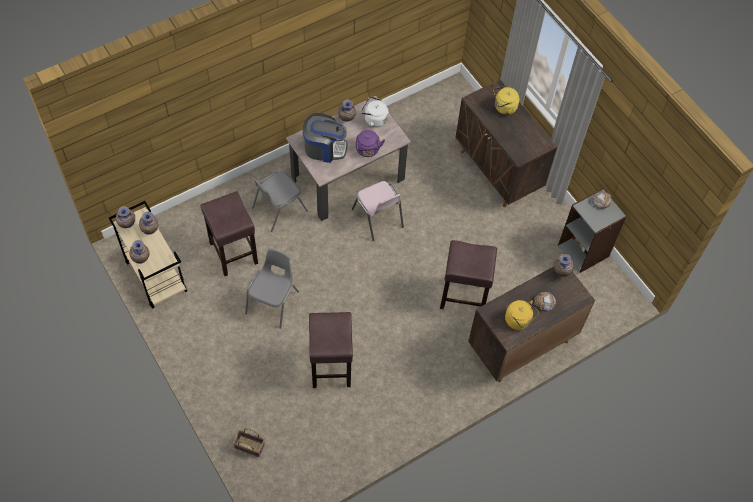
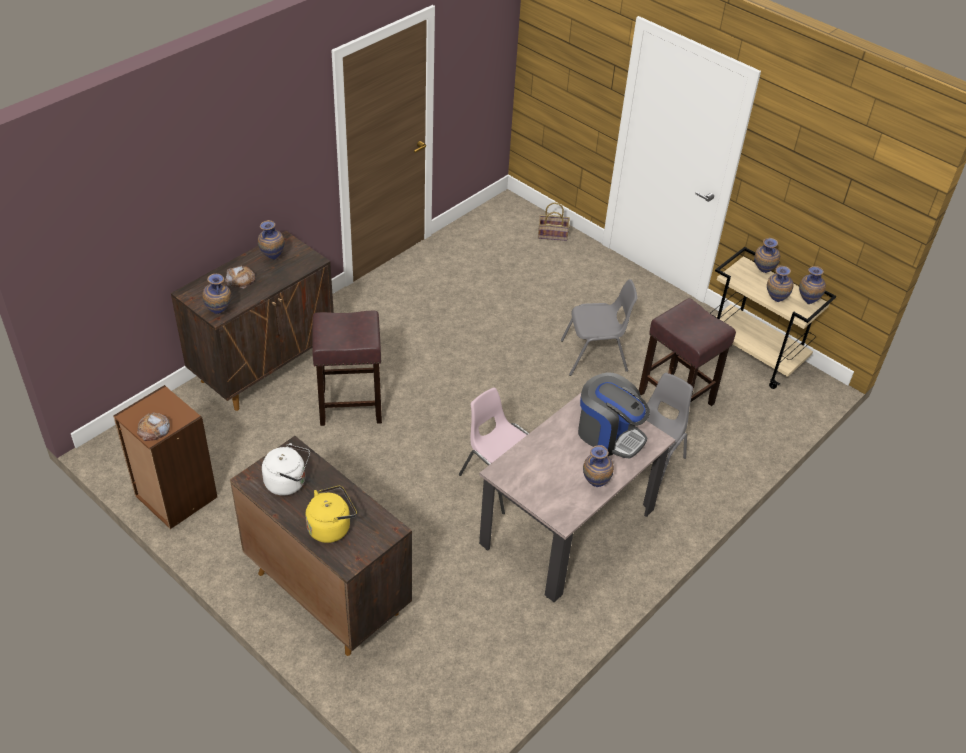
camera: 165 degrees right, 15 degrees down
(273, 302) = (595, 356): grey chair -> grey chair turned 105 degrees counterclockwise
(324, 148) = (609, 435): coffee machine -> coffee machine turned 135 degrees counterclockwise
(331, 367) = (495, 308): brown stool -> none
(368, 151) = (541, 444): purple kettle -> none
(374, 119) = (551, 494): white kettle -> white kettle (288, 482)
(519, 321) = (272, 257): yellow kettle -> vase
(584, 250) = (175, 497): grey bookcase -> brown bookcase

